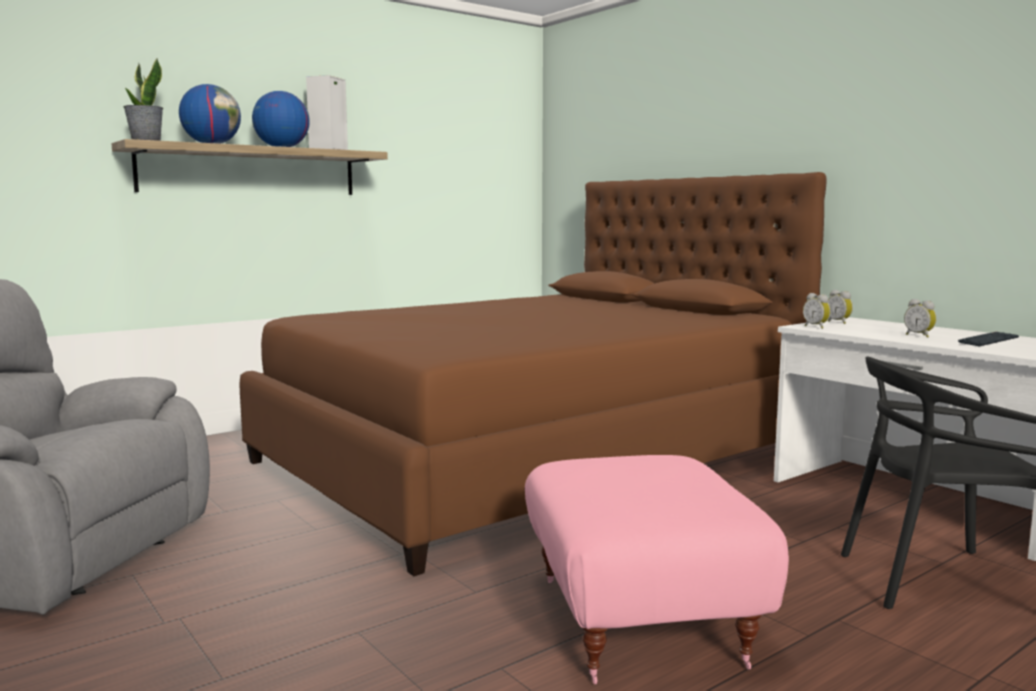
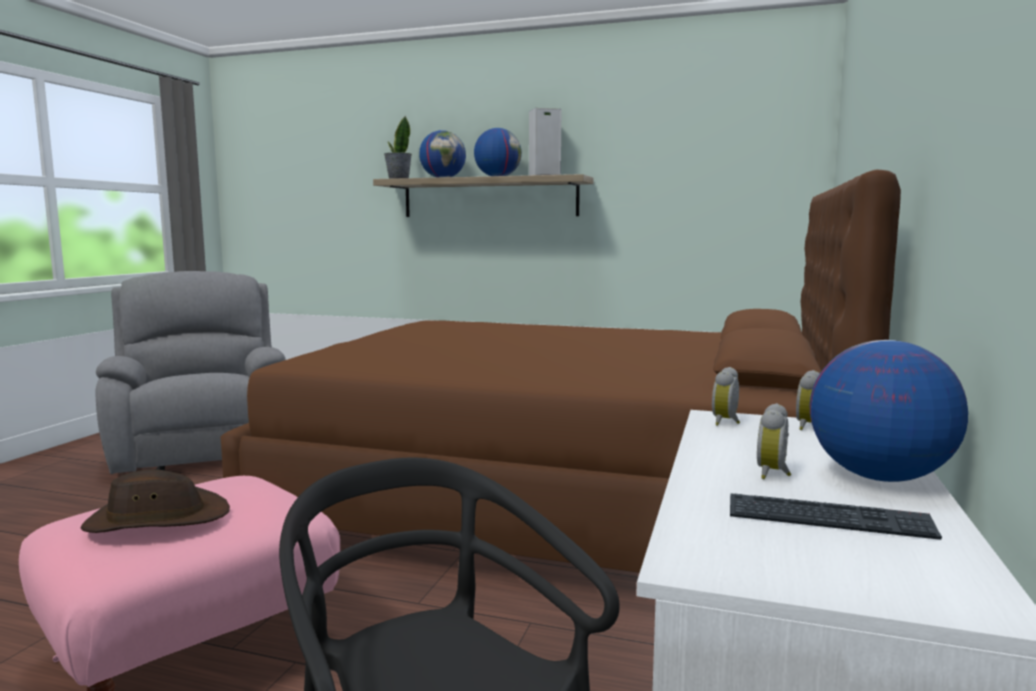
camera: 55 degrees right, 0 degrees up
(663, 486) = (157, 519): none -> brown hat
(933, 330) = (878, 477): none -> globe

